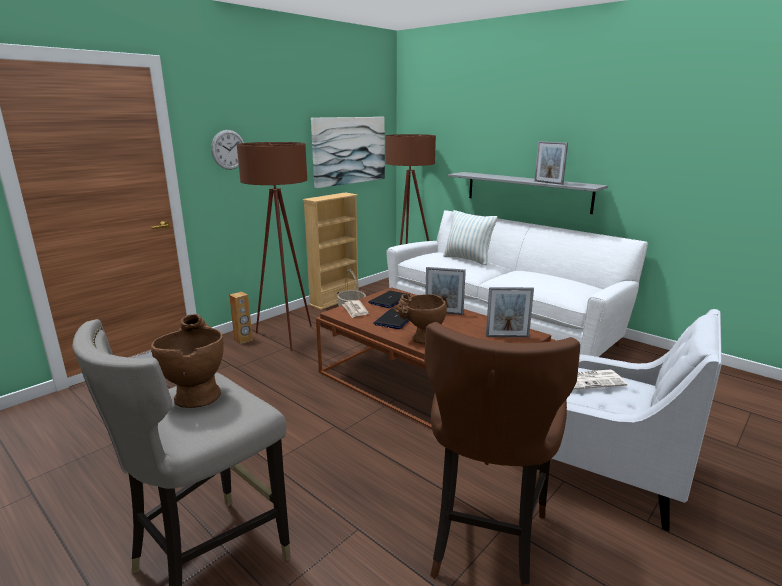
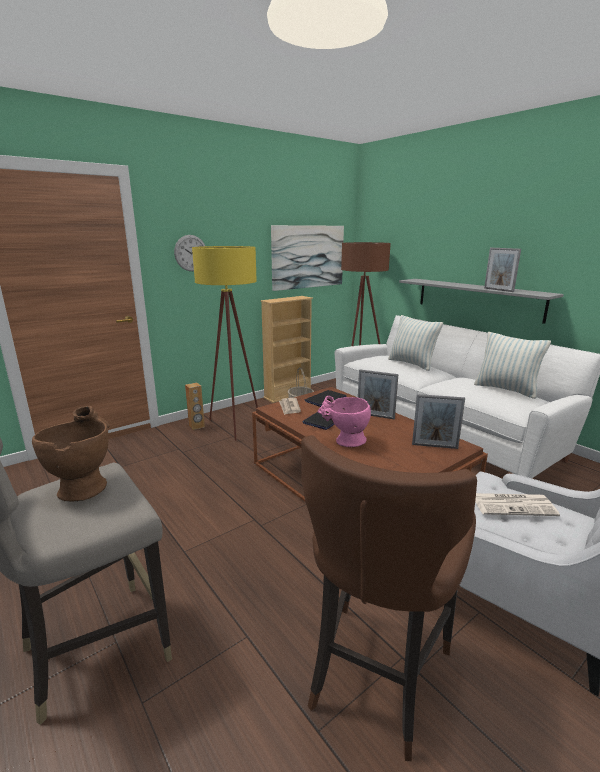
camera: 10 degrees right, 0 degrees up
(286, 339) = (234, 429): brown floor lamp -> yellow floor lamp
(421, 339) = (345, 442): brown vase -> pink vase
(562, 279) = (506, 389): none -> pillow

